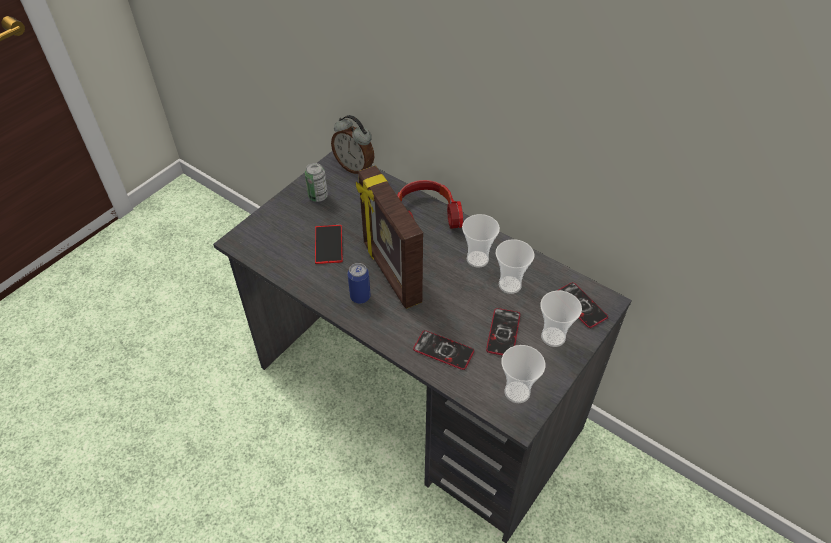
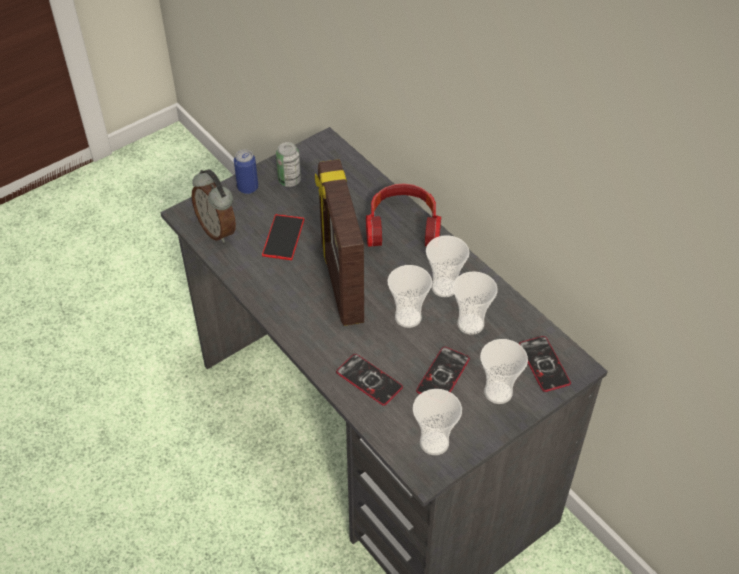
camera: 15 degrees right, 0 degrees up
(355, 167) = (342, 154): alarm clock -> alarm clock (218, 230)
(360, 297) = (298, 302): can -> can (248, 188)
(457, 290) = (408, 317): none -> cup

